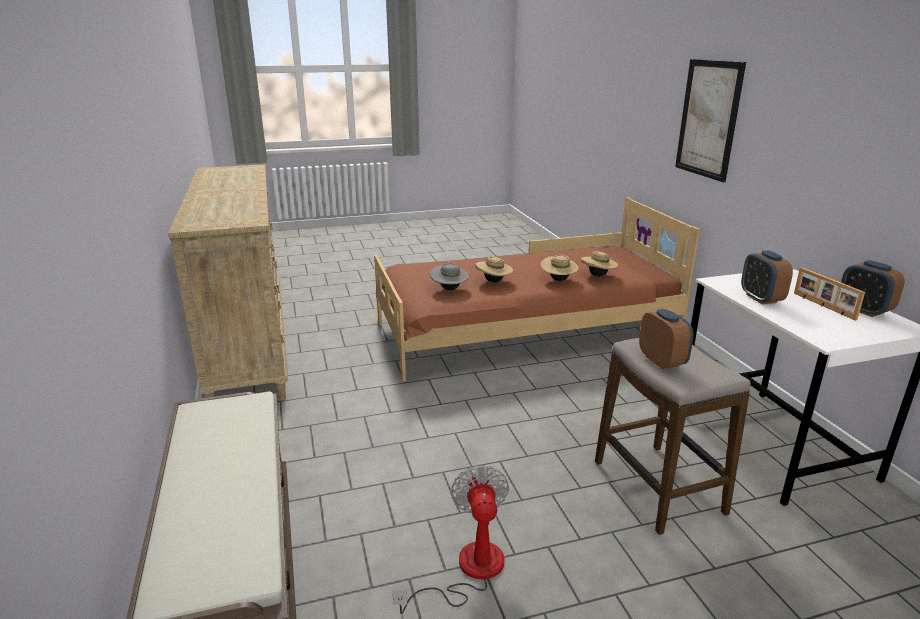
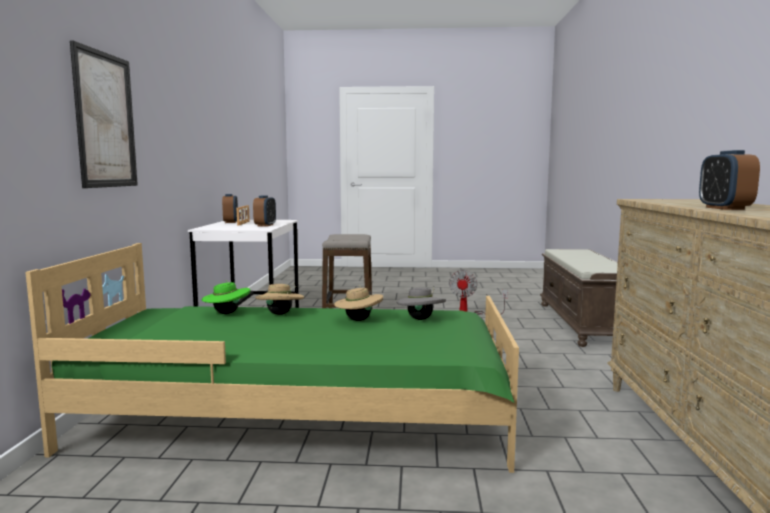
camera: 160 degrees left, 15 degrees down
(524, 331) = (299, 415): brown bed -> green bed
(598, 276) = (226, 313): beige hat -> green hat
(662, 361) = (357, 238): alarm clock -> alarm clock (724, 208)

